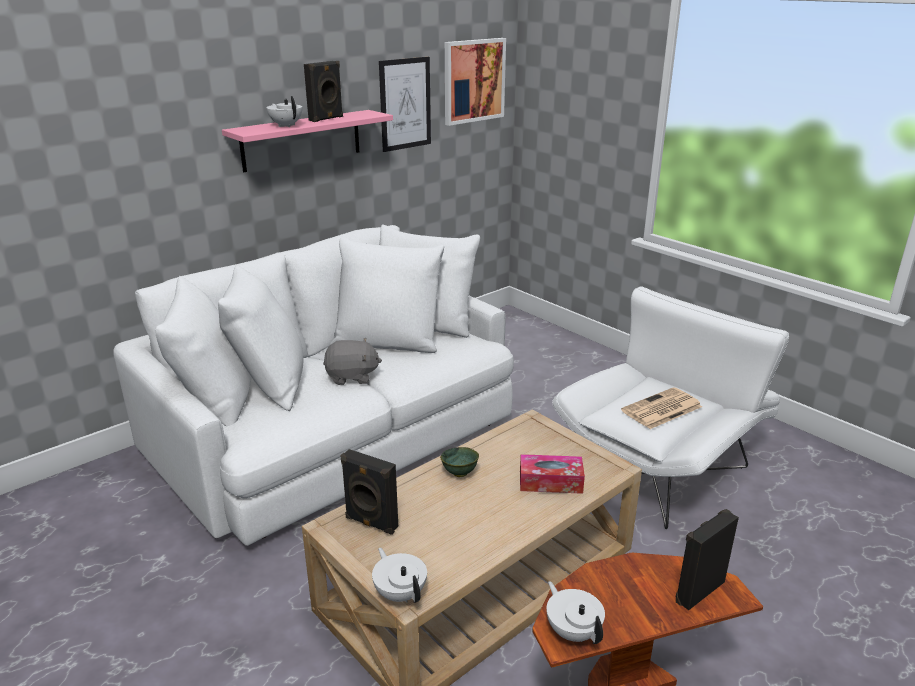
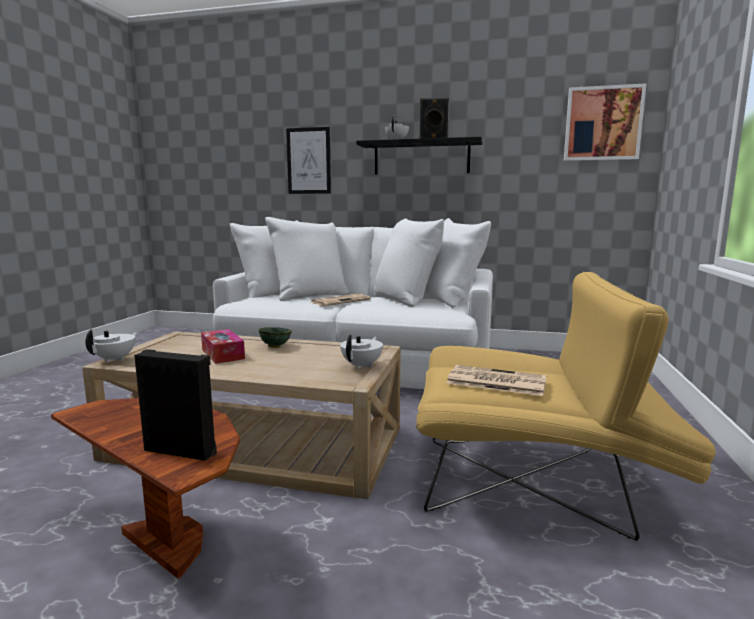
camera: 55 degrees right, 15 degrees down
(301, 140) = (421, 158): pink shelf -> black shelf
(352, 377) = (341, 301): grey plush toy -> newspaper
(370, 523) = (188, 340): black speaker -> none
(405, 104) = (520, 139): picture -> picture (308, 161)
(550, 482) = (296, 368): tissue box -> tissue box (223, 354)
(573, 631) = (94, 412): white teapot -> white teapot (362, 365)
(662, 464) = (537, 482): white armchair -> yellow armchair

